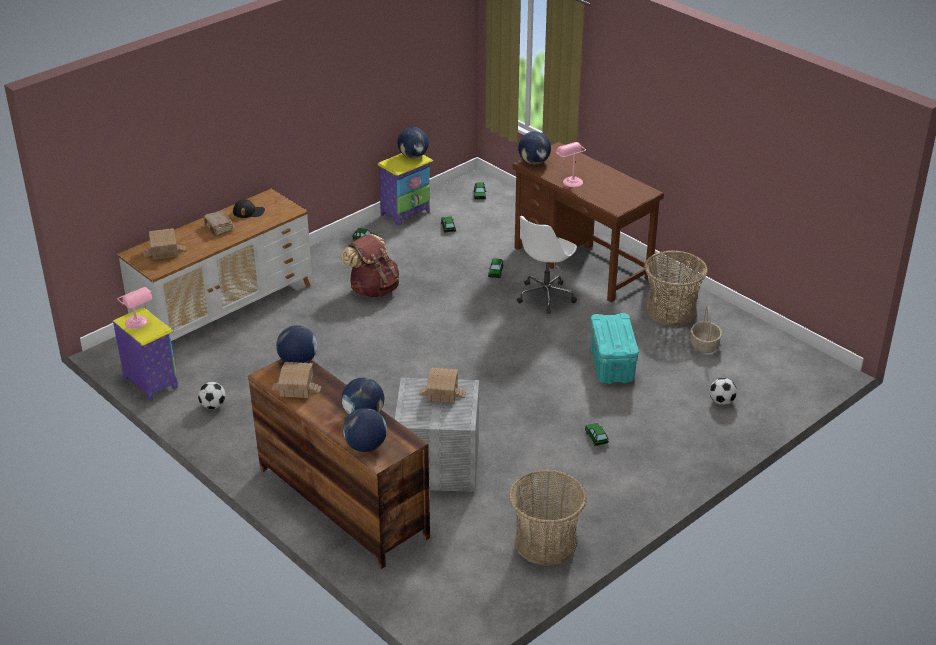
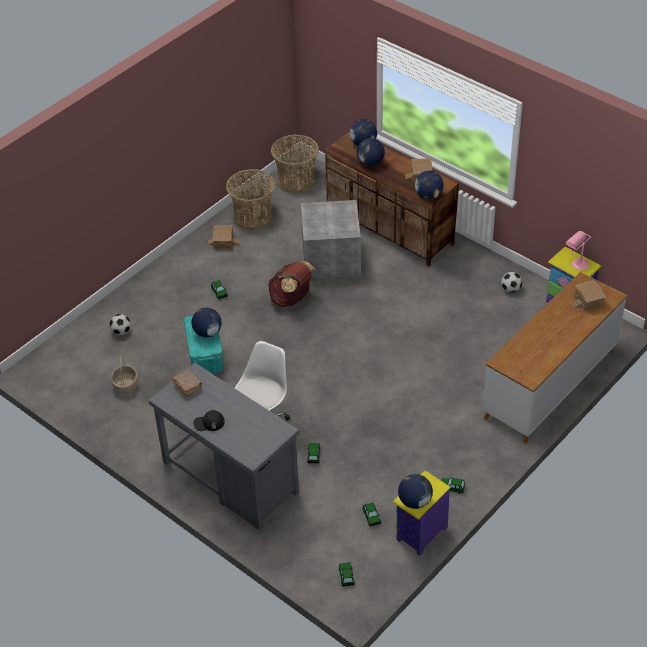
camera: 175 degrees right, 10 degrees up
(218, 228) = (556, 333): brown book -> brown book (187, 386)
(249, 212) = (539, 356): black cap -> black cap (209, 423)
(373, 289) = (424, 420): brown backpack -> brown backpack (291, 299)
(442, 393) = (328, 227): toy house -> toy house (223, 243)
(534, 162) = (276, 432): globe -> globe (207, 332)
(570, 180) = (239, 408): pink table lamp -> none
(583, 262) = (229, 477): brown desk -> grey desk
(671, 311) = (149, 422): basket -> basket (296, 180)

